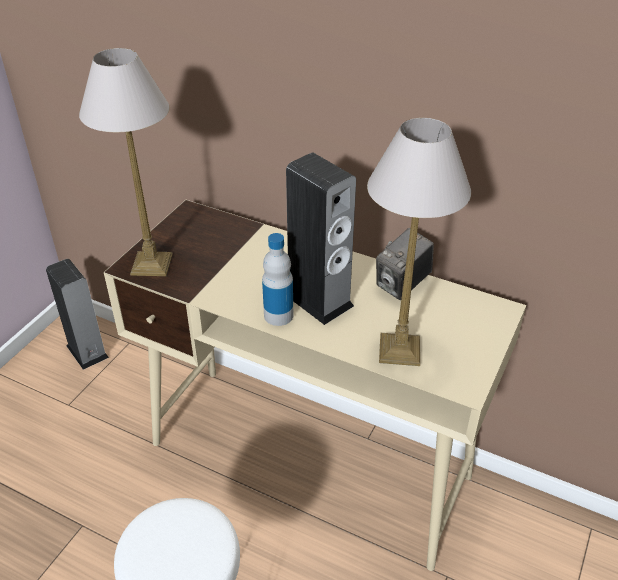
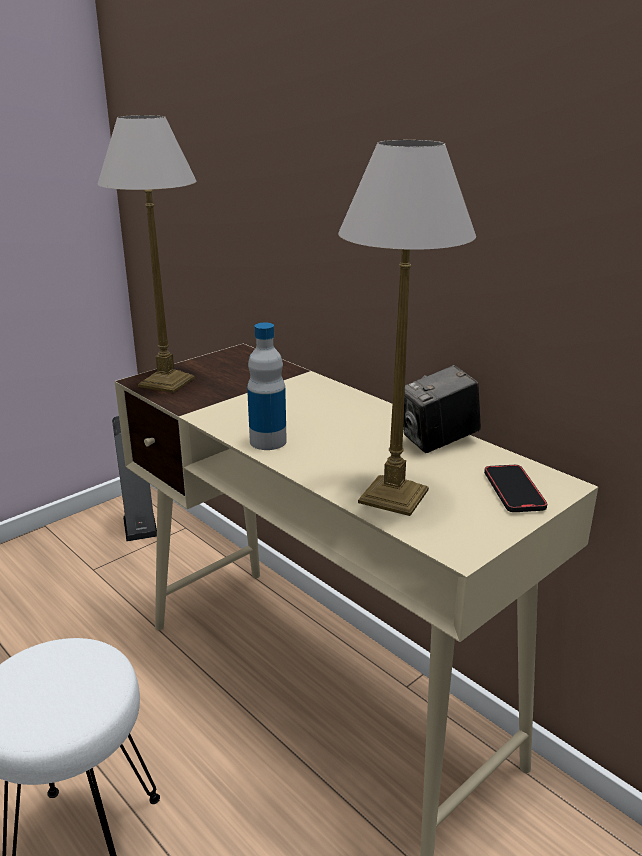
camera: 20 degrees right, 15 degrees down
(318, 300) = (325, 437): speaker -> none
(476, 324) = (513, 491): none -> phone

